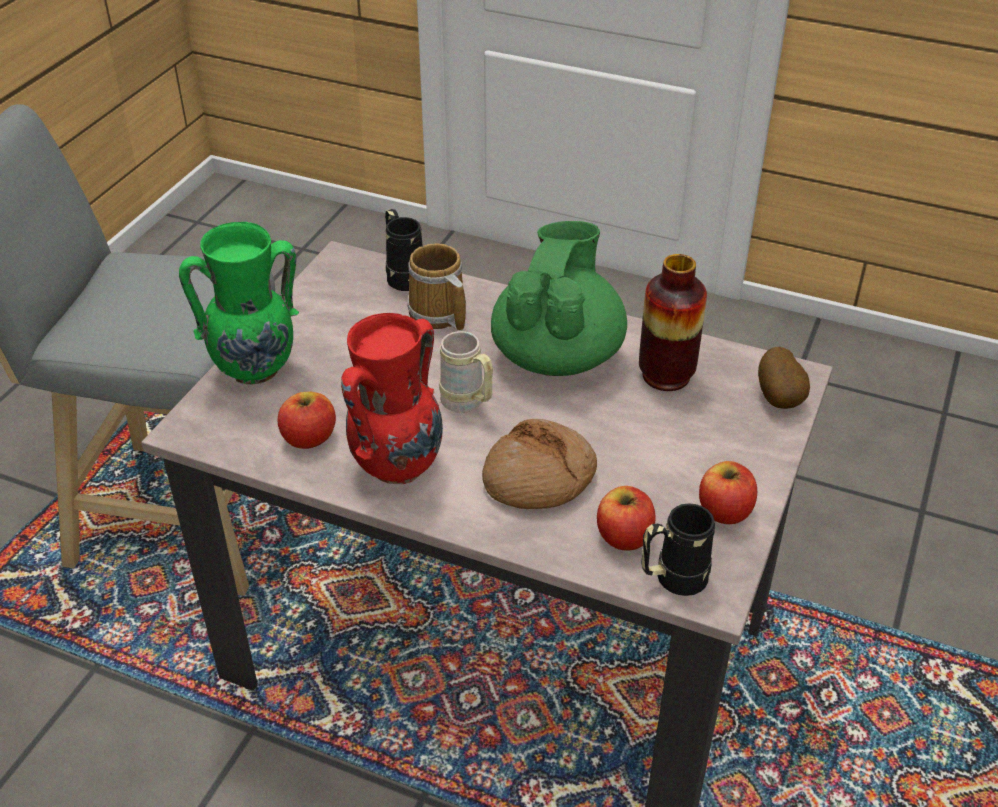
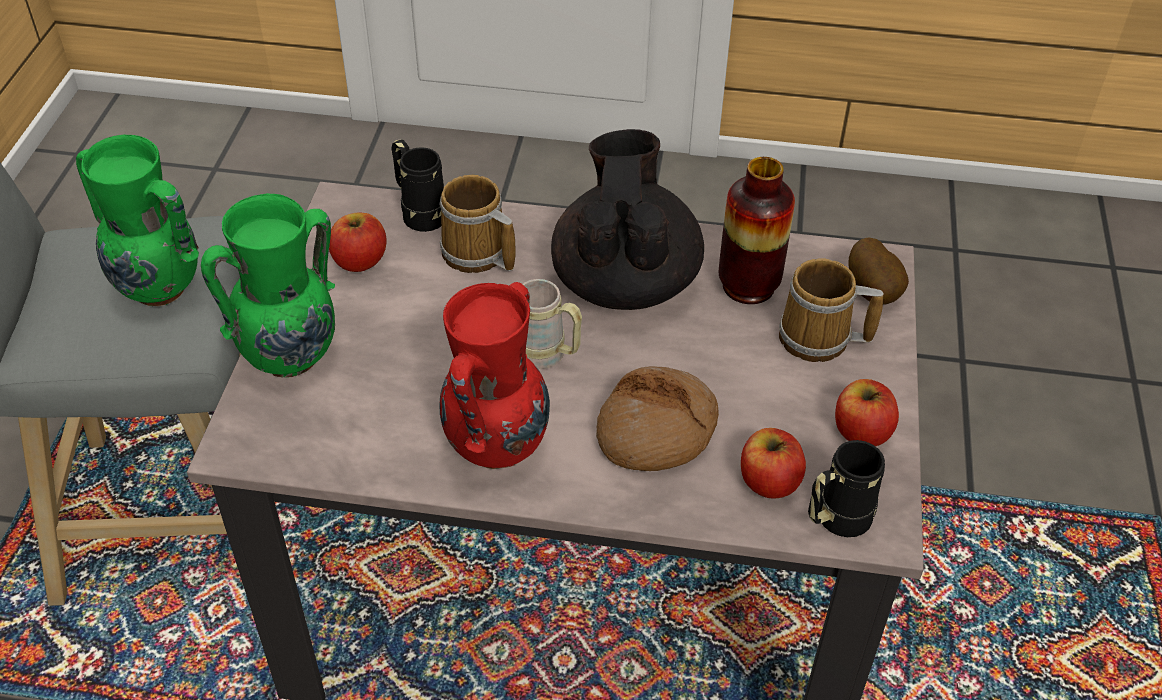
camera: 15 degrees left, 5 degrees up
(178, 307) = (160, 290): none -> green vase
(309, 438) = (383, 430): apple -> apple (359, 260)
(557, 355) = (625, 281): green teapot -> black teapot
(714, 429) = (819, 340): none -> mug

